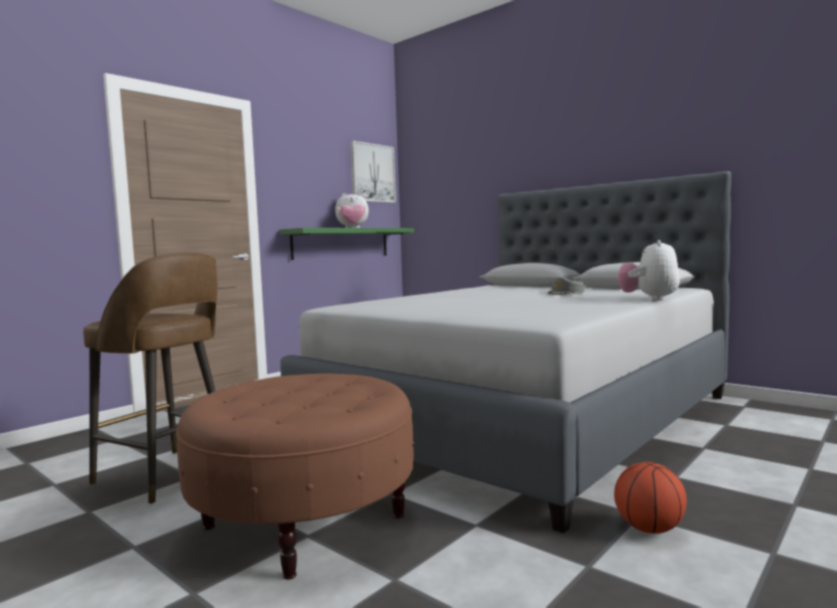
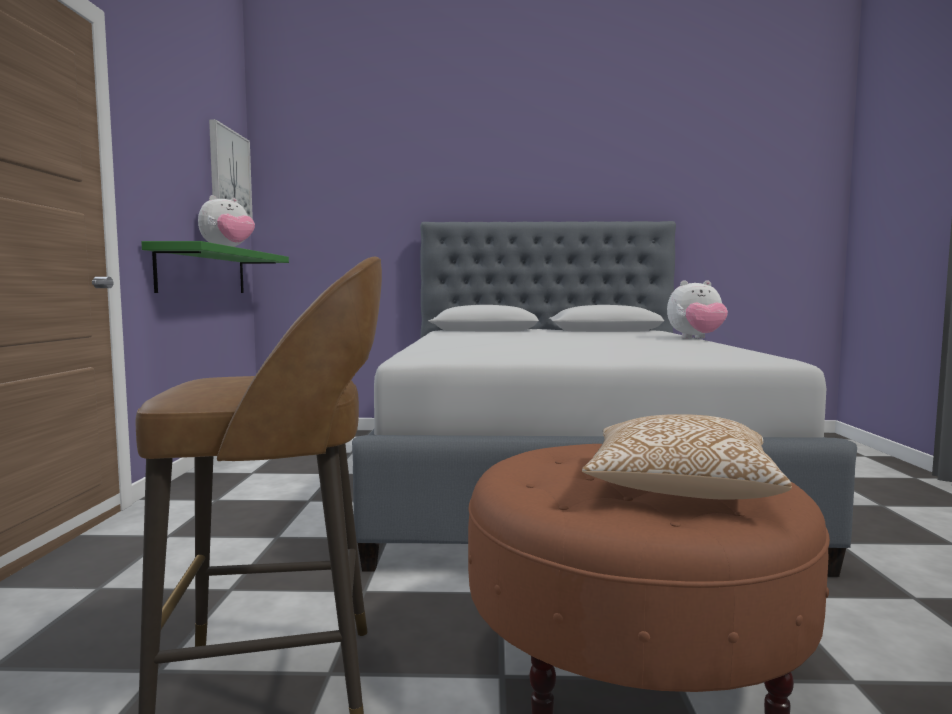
camera: 40 degrees left, 0 degrees up
(292, 404) = (679, 489): none -> pillow
(566, 293) = (586, 336): grey cap -> none
(649, 299) = (696, 338): plush toy -> plush toy turned 75 degrees counterclockwise
(649, 529) = (870, 552): basketball -> none

